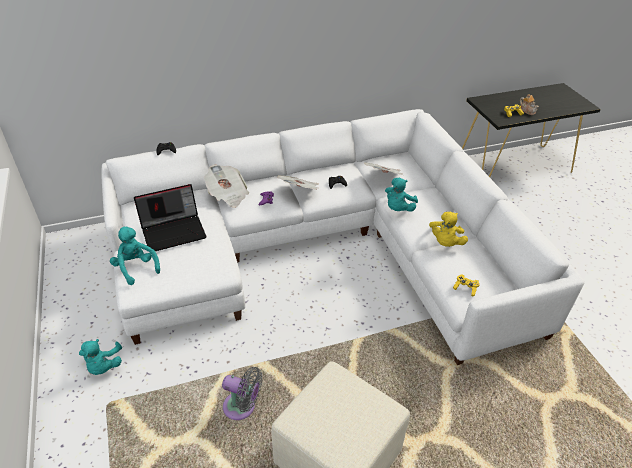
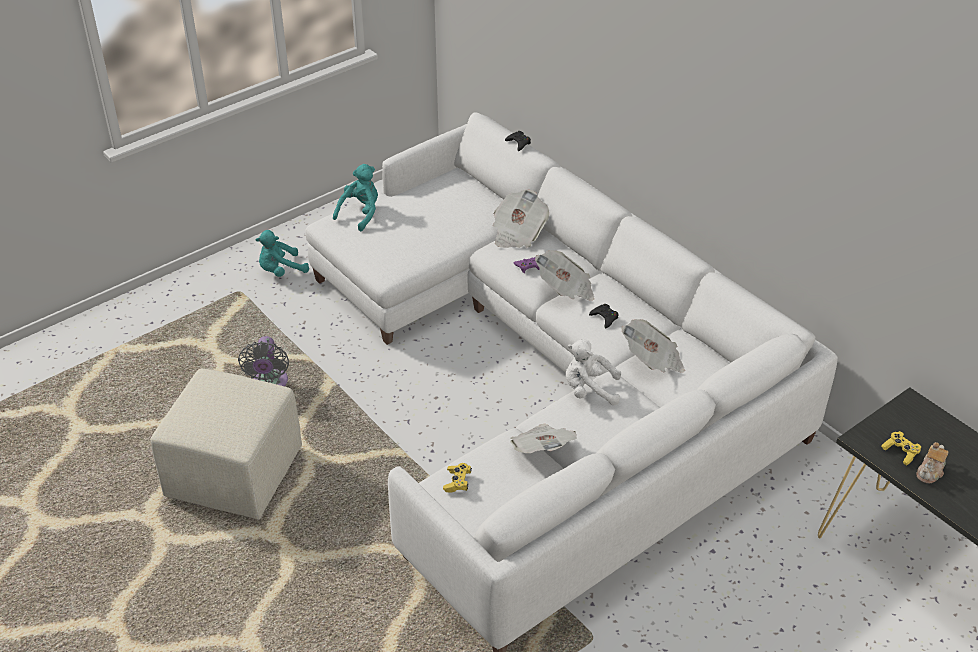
camera: 70 degrees right, 0 degrees up
(174, 231) = (427, 216): laptop -> none
(398, 209) = (589, 390): turquoise plush toy -> white plush toy
(445, 242) = (542, 450): yellow plush toy -> newspaper

